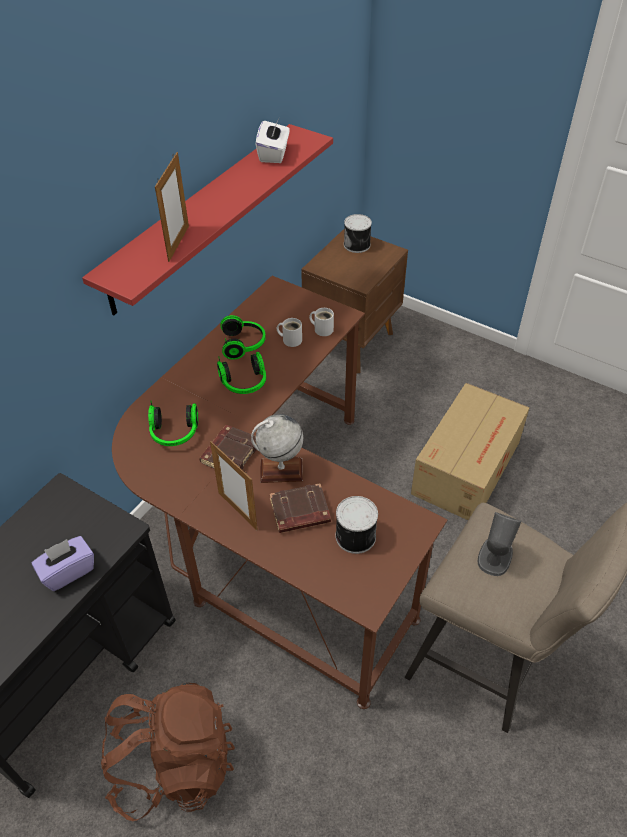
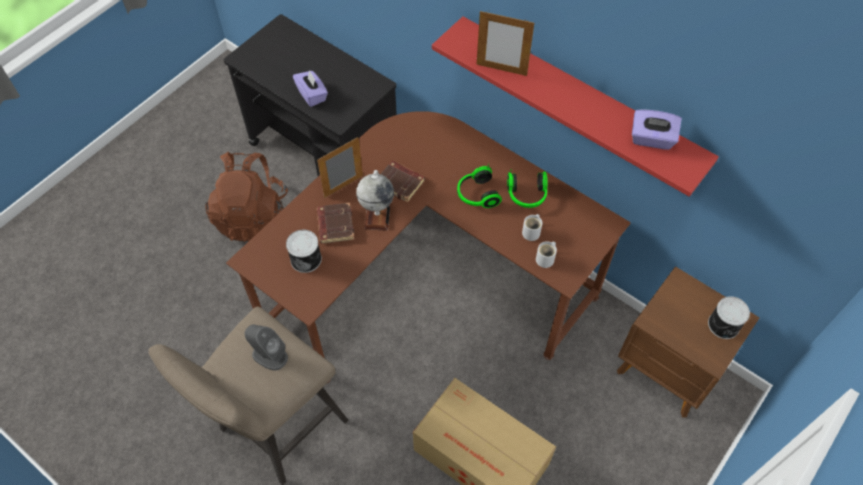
camera: 95 degrees right, 10 degrees up
(174, 434) = (425, 148): headphones -> none
(274, 154) = (651, 139): white tissue box -> purple tissue box

